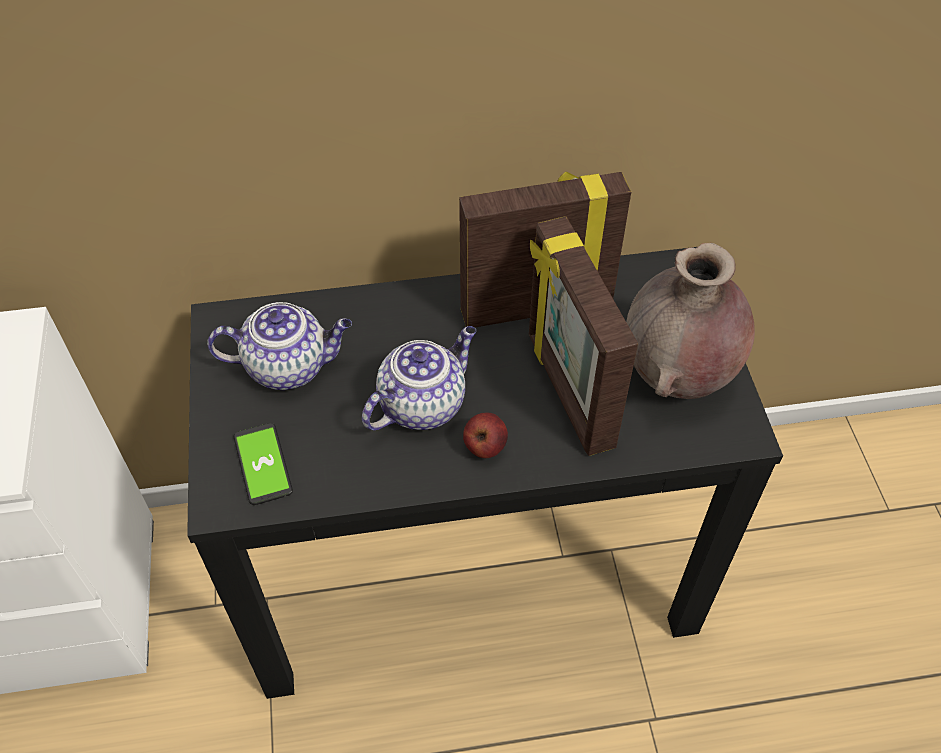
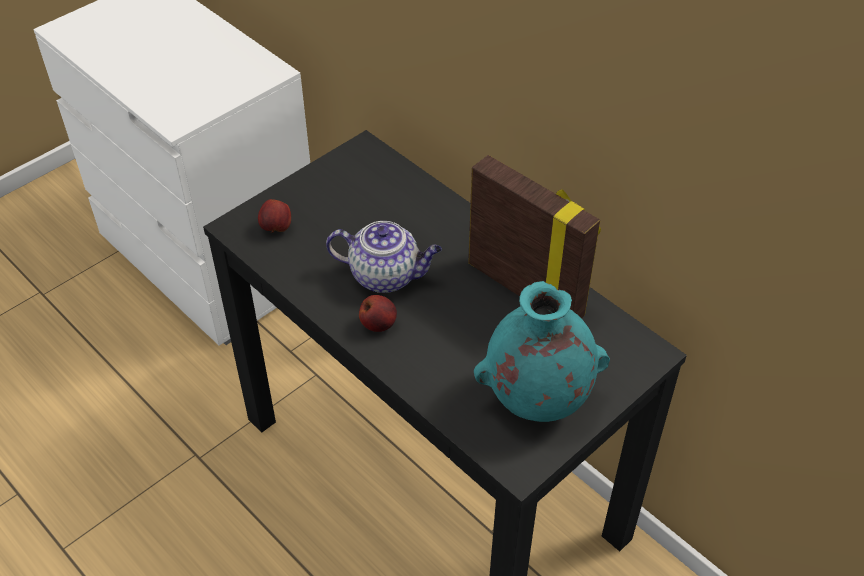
camera: 55 degrees right, 5 degrees down
(262, 464) = (276, 228): phone -> apple
(289, 366) = (359, 198): teapot -> none
(567, 391) = (465, 344): picture frame -> none
(677, 377) = (536, 401): brown vase -> turquoise vase

